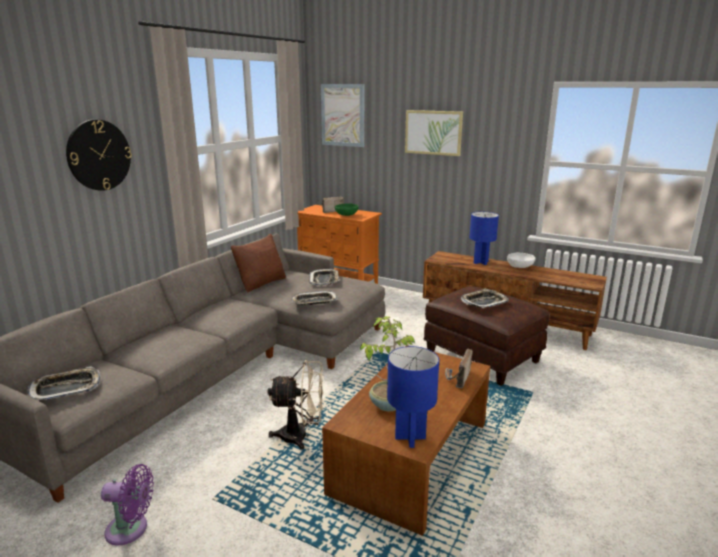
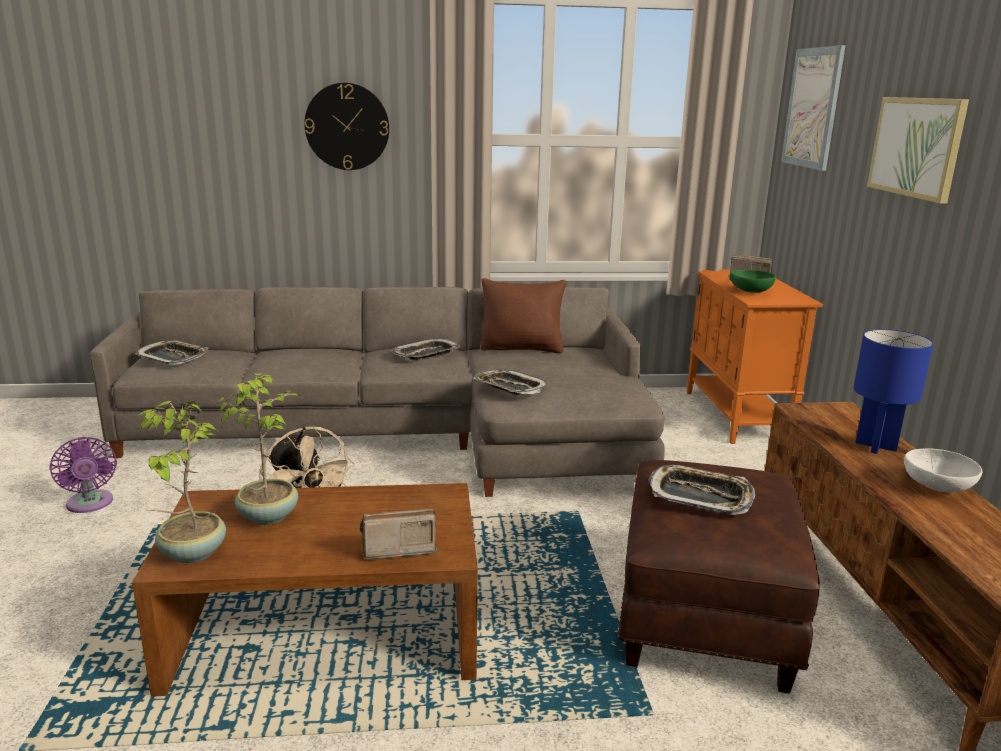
camera: 55 degrees right, 0 degrees up
(324, 280) = (590, 372): tray -> tray (426, 354)
(409, 437) = (191, 553): blue table lamp -> potted plant

